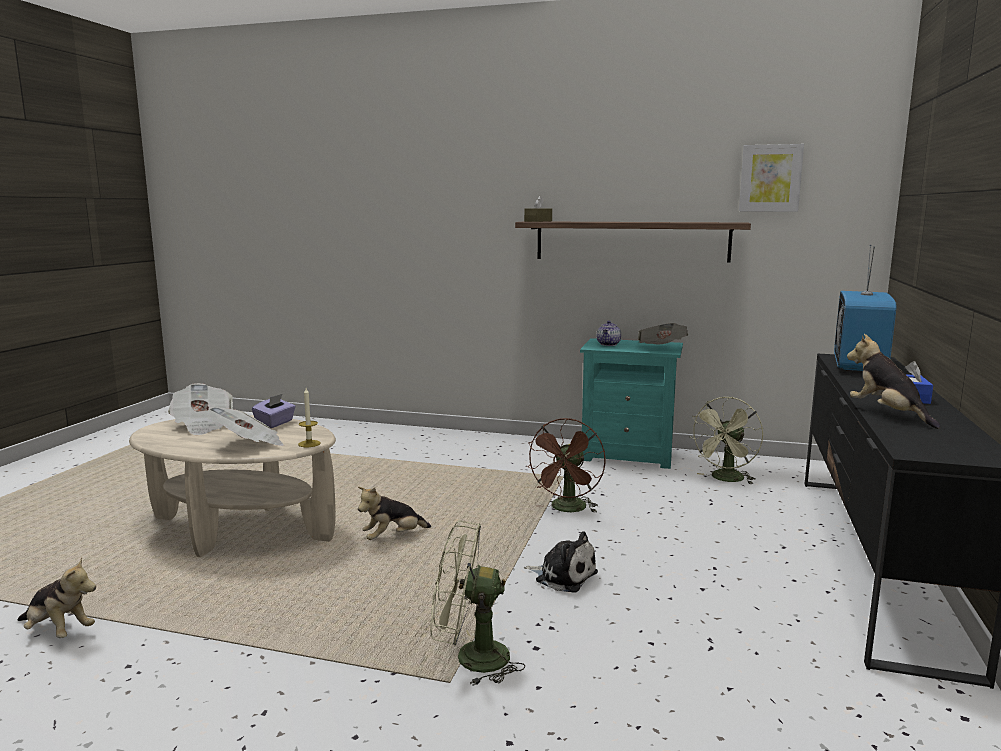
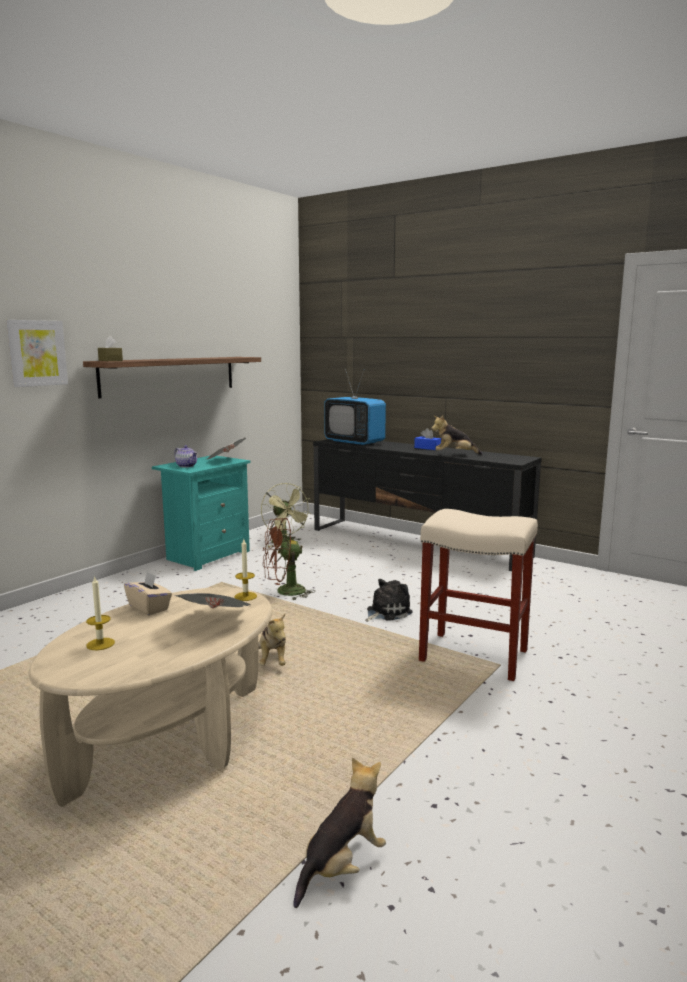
camera: 70 degrees left, 0 degrees up
(203, 425) = (100, 644): newspaper -> candle
(275, 423) = (149, 608): purple tissue box -> beige tissue box
(470, 658) = (475, 655): green fan -> beige stool
(567, 509) = (284, 592): brown fan -> brown fan turned 120 degrees clockwise
(770, 178) = (246, 324): picture -> picture (37, 353)

